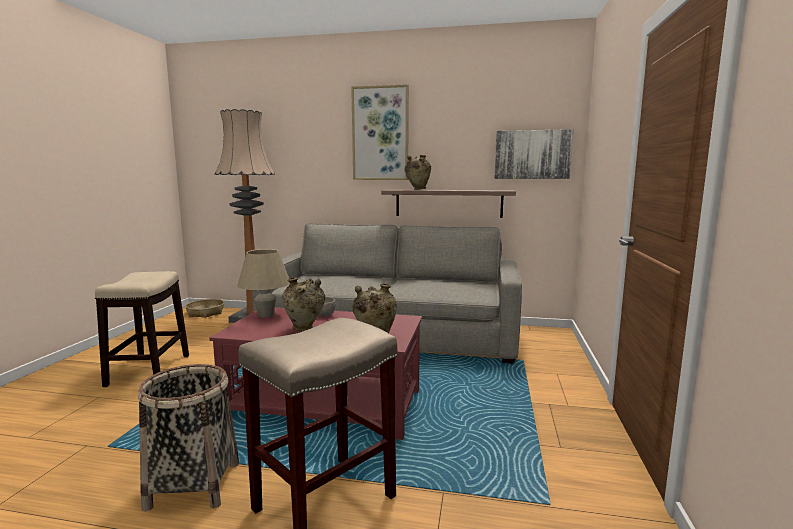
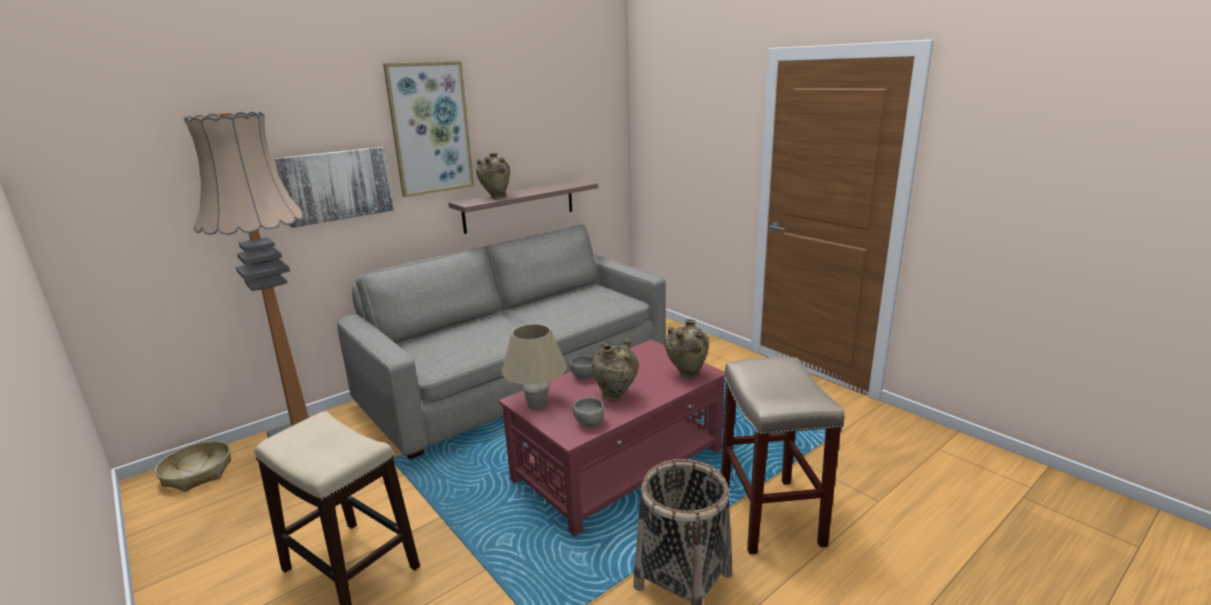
camera: 50 degrees left, 10 degrees up
(253, 332) = (589, 423): none -> grey bowl
(532, 154) = (591, 139): picture -> picture (337, 185)

